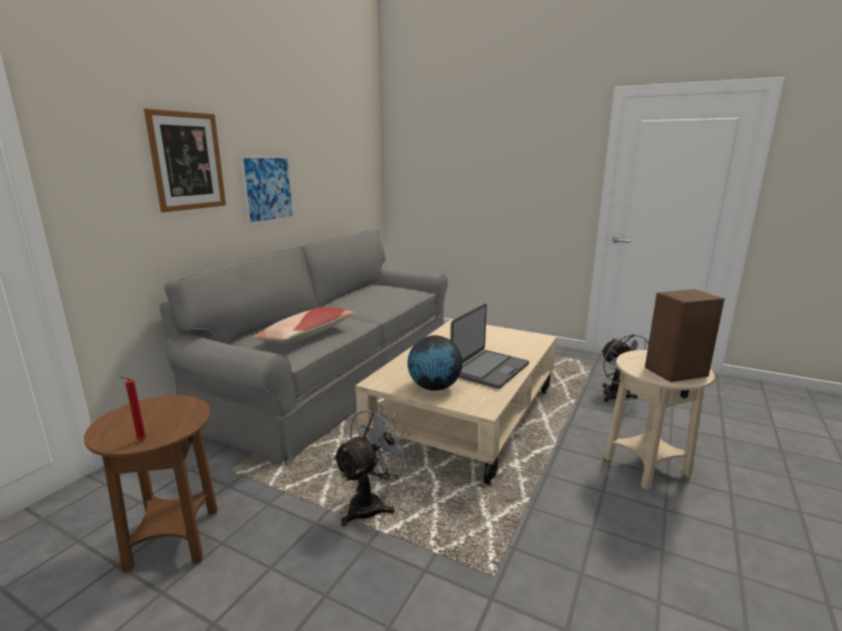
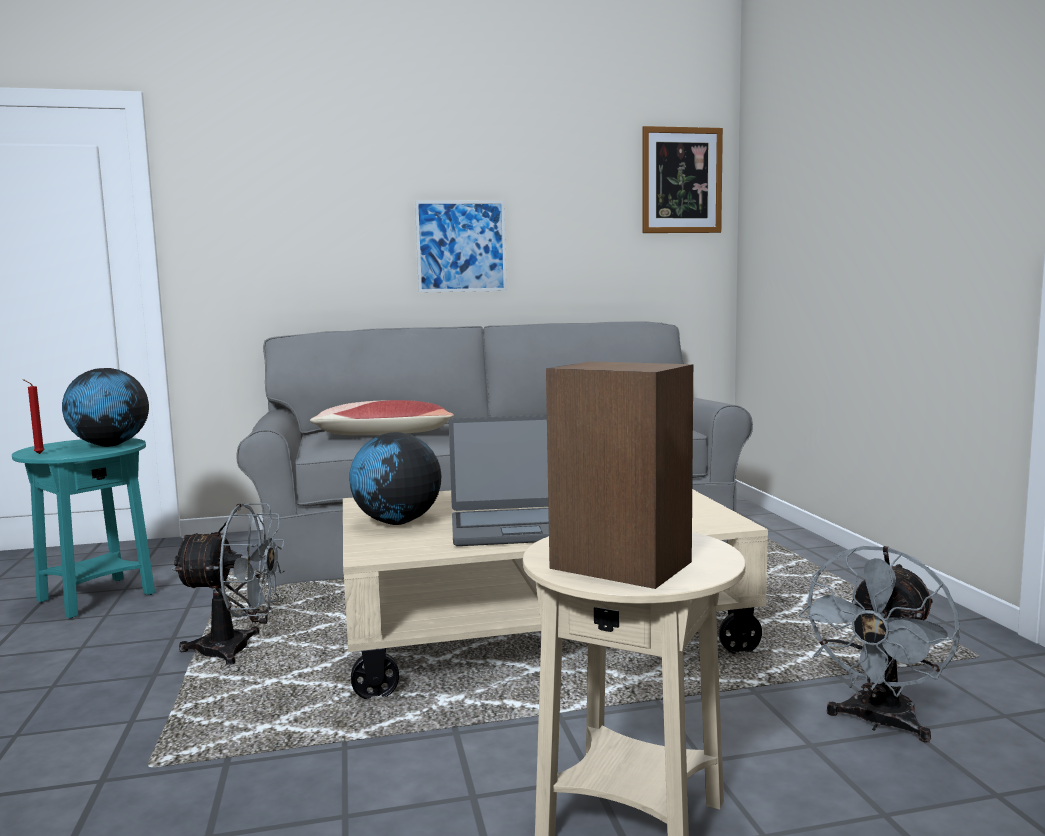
camera: 50 degrees right, 10 degrees down
(171, 409) = (109, 445): none -> globe
(173, 539) = (96, 598): brown side table -> turquoise side table
(187, 161) = (332, 206): picture -> picture (681, 180)

